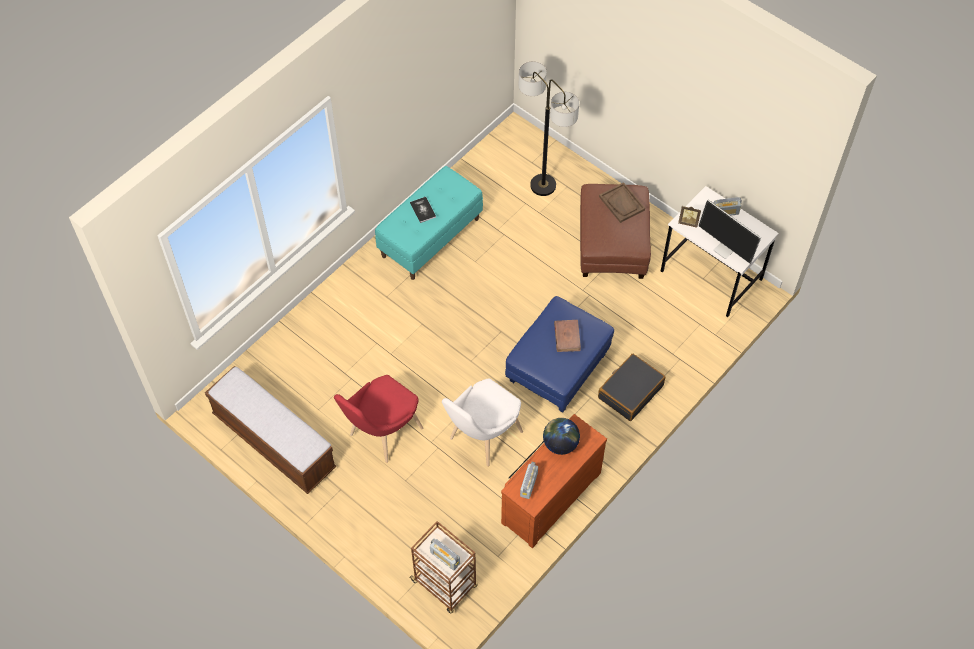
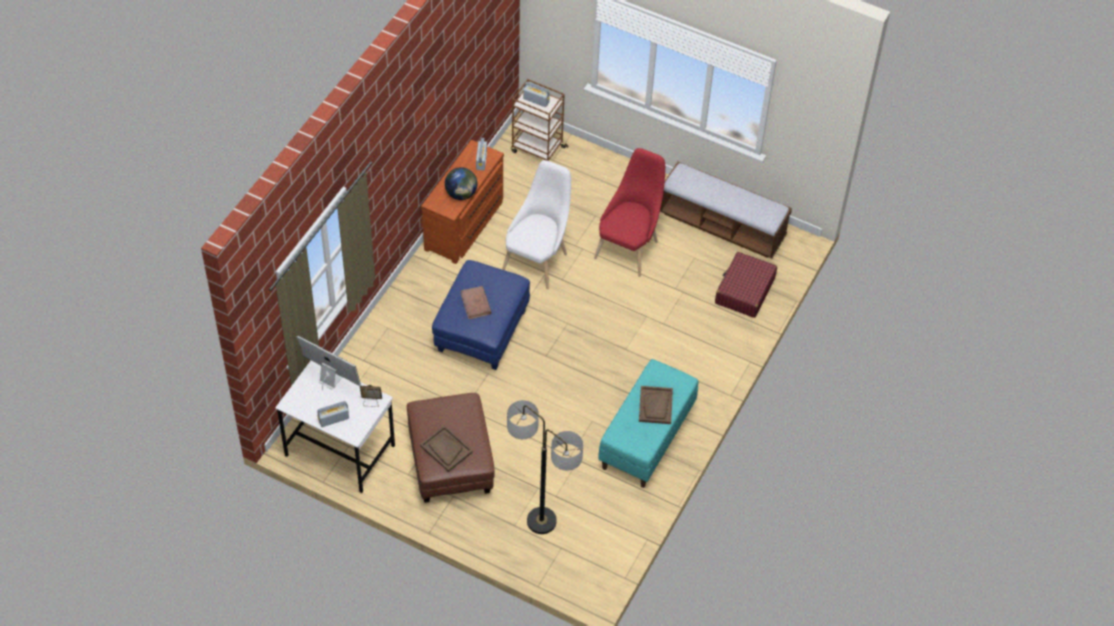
camera: 165 degrees right, 5 degrees down
(283, 362) = (744, 291): none -> red suitcase
(423, 210) = (655, 406): book -> brown tray
(630, 391) = (408, 322): black suitcase -> none

